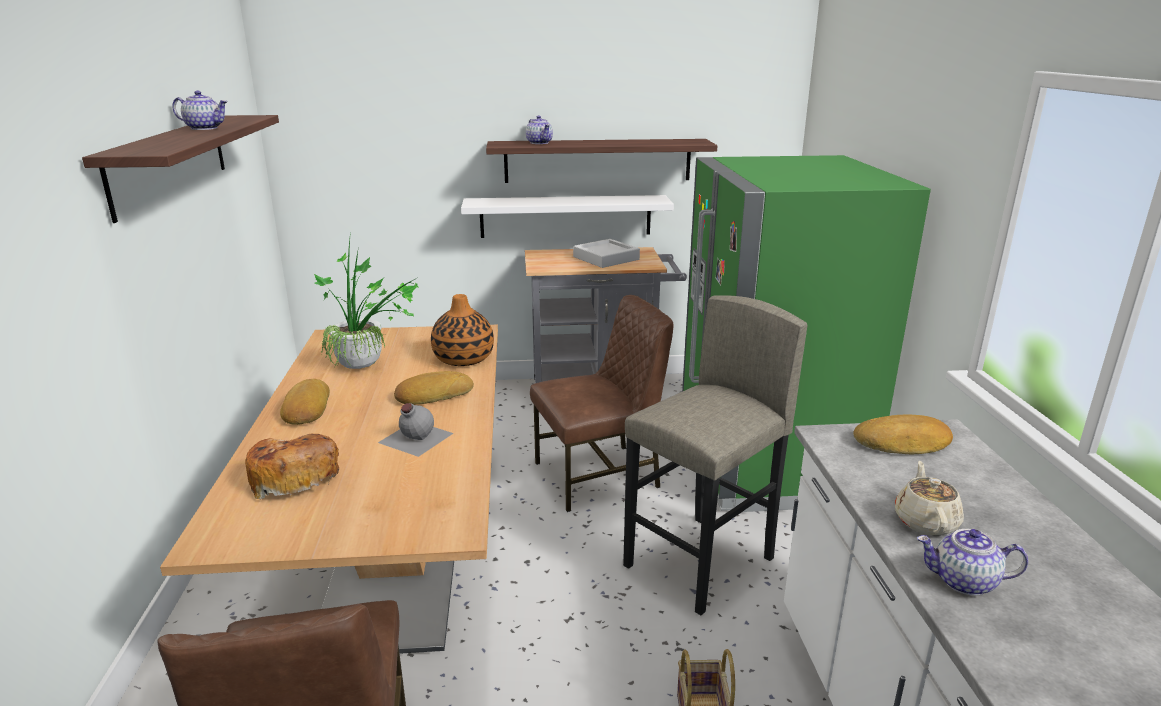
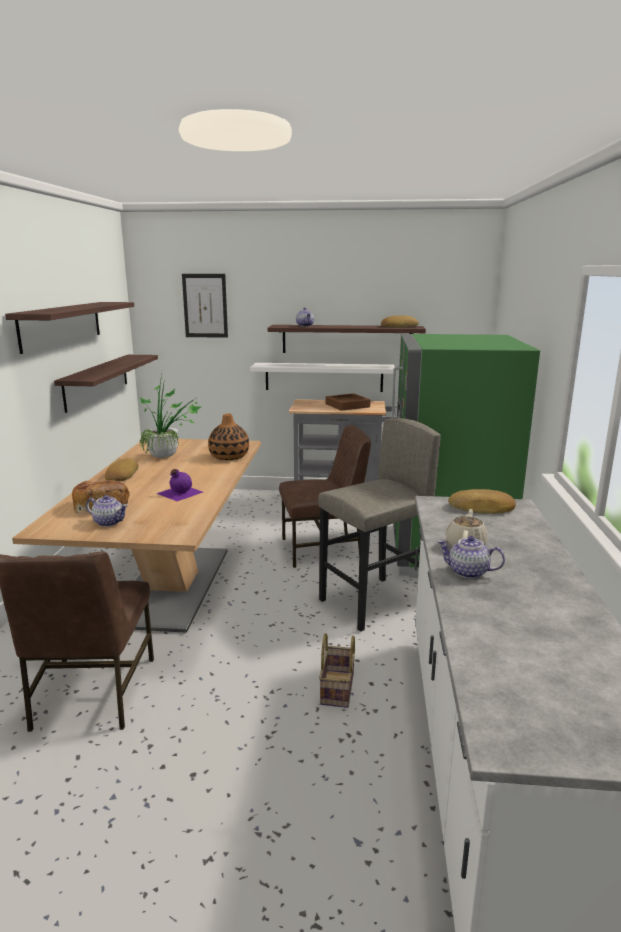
camera: 10 degrees right, 5 degrees down
(205, 128) = (84, 305): teapot -> teapot (109, 522)
(228, 244) = (97, 381): none -> shelf
(382, 114) = (205, 306): none -> picture
(414, 438) = (179, 492): grey bottle -> purple bottle
(433, 394) = (201, 473): bread -> bread (398, 326)
(606, 258) = (347, 405): grey tray -> brown tray

